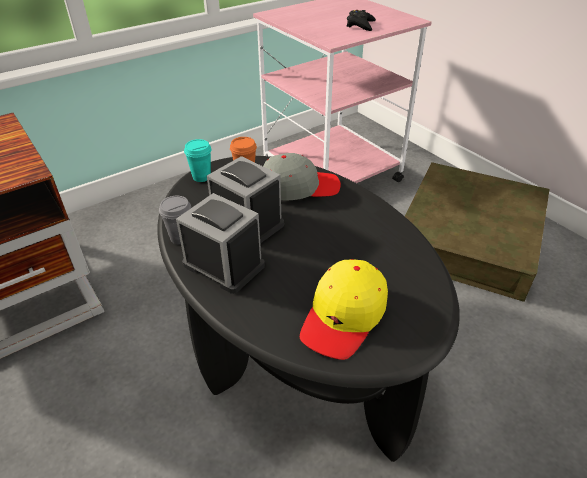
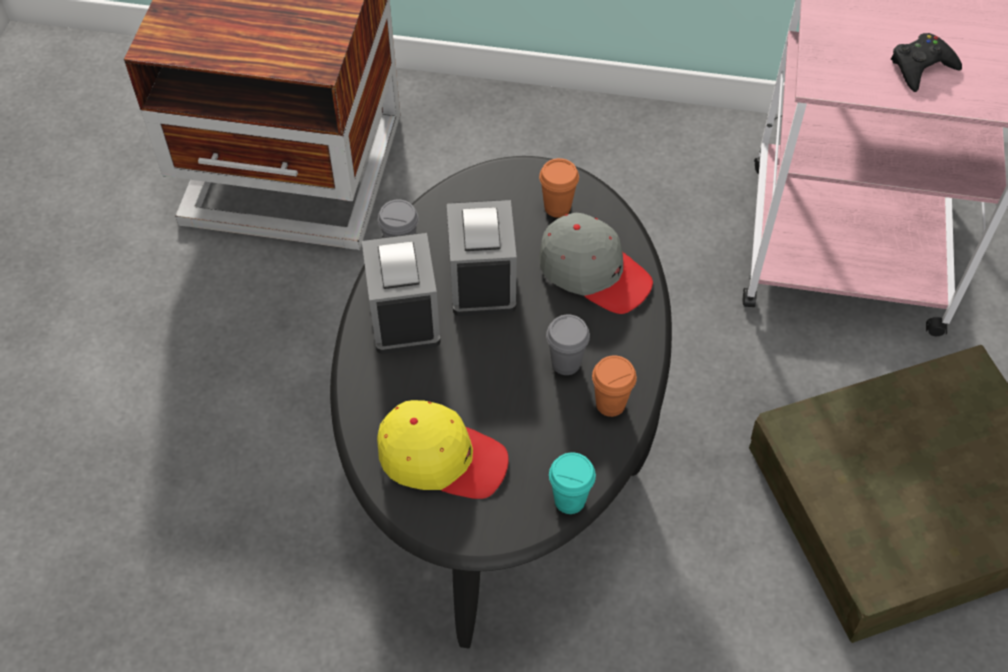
camera: 45 degrees right, 15 degrees up
(201, 177) = (507, 176): turquoise cup -> turquoise cup (569, 500)
(341, 228) = (566, 363): none -> grey cup
(344, 316) = (441, 457): yellow cap -> yellow cap turned 150 degrees counterclockwise
(387, 230) = (610, 404): none -> orange cup

